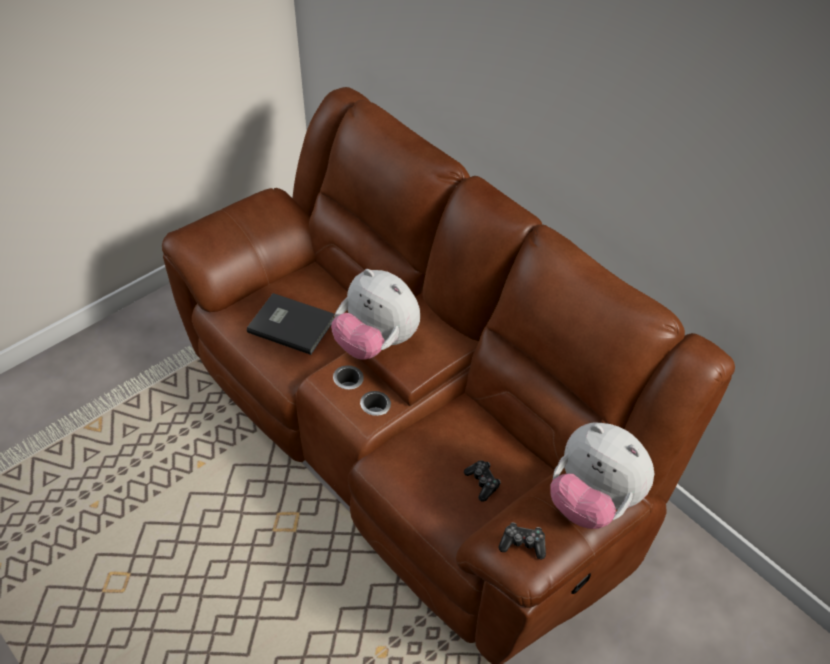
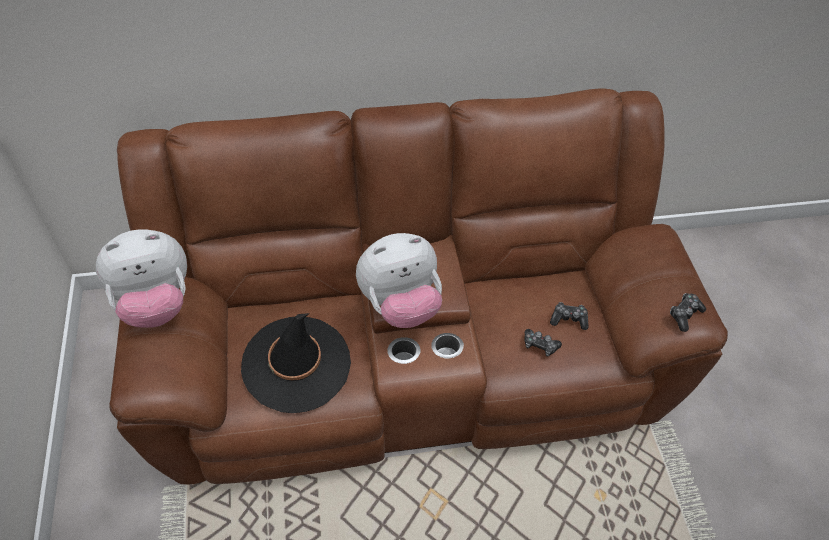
camera: 60 degrees left, 5 degrees up
(291, 324) = (296, 364): grey book -> black hat
(434, 473) = (540, 345): none -> game controller
(594, 502) = (664, 253): plush toy -> plush toy (155, 303)

